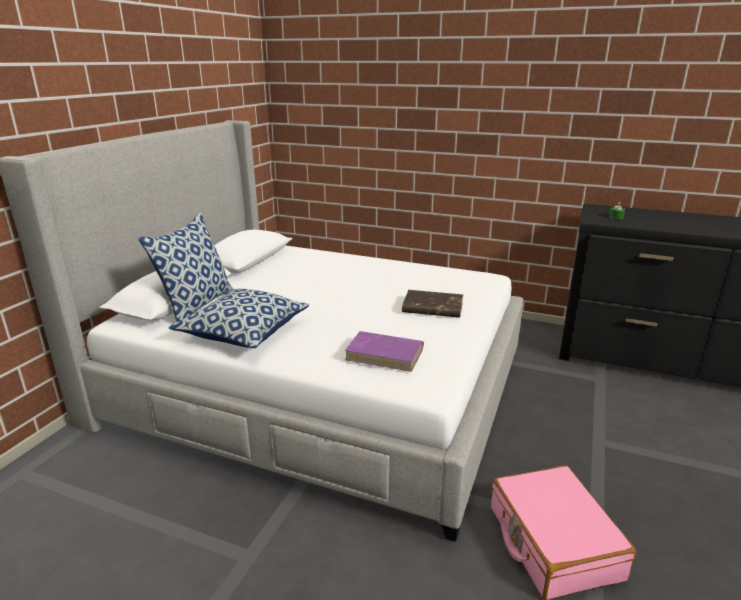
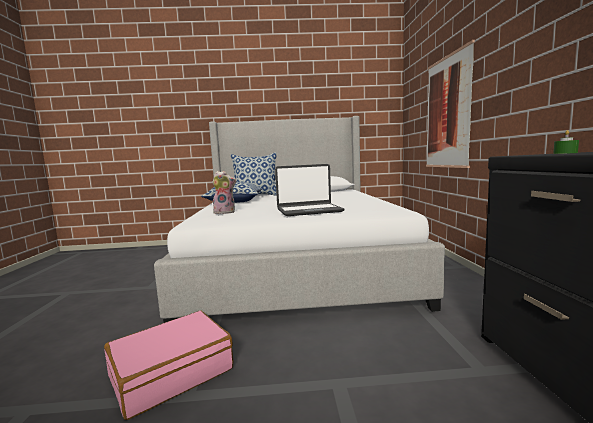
camera: 65 degrees right, 15 degrees down
(385, 354) = (225, 212): purple book -> plush toy
(393, 133) = (447, 112): none -> picture
(432, 307) = (309, 210): brown book -> laptop

